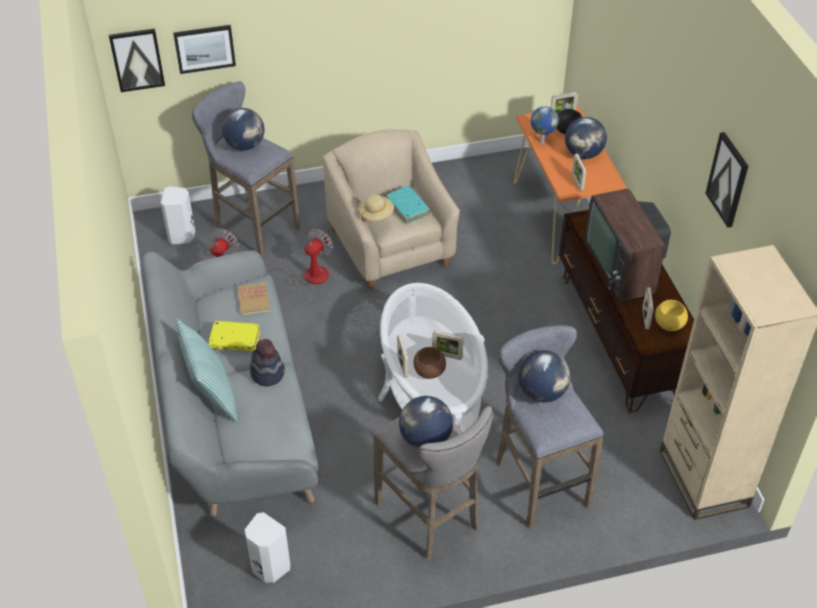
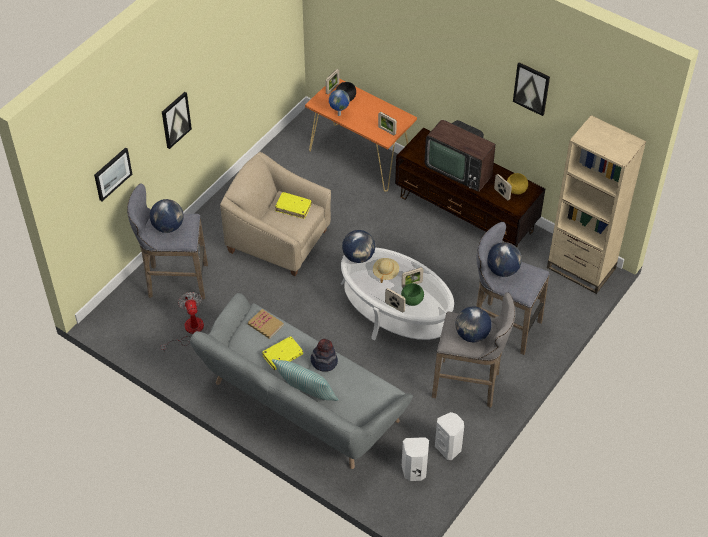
camera: 40 degrees left, 5 degrees up
(137, 59) = (75, 208): picture -> picture (175, 119)
(182, 235) = (134, 317): white speaker -> white speaker (449, 448)
(307, 275) = (246, 292): fan -> none
(376, 214) = (287, 223): beige hat -> beige hat (385, 273)
(407, 208) = (293, 207): turquoise book -> yellow book
(429, 371) = (411, 300): brown bowl -> green bowl
(583, 154) = (371, 109): globe -> globe (358, 256)

